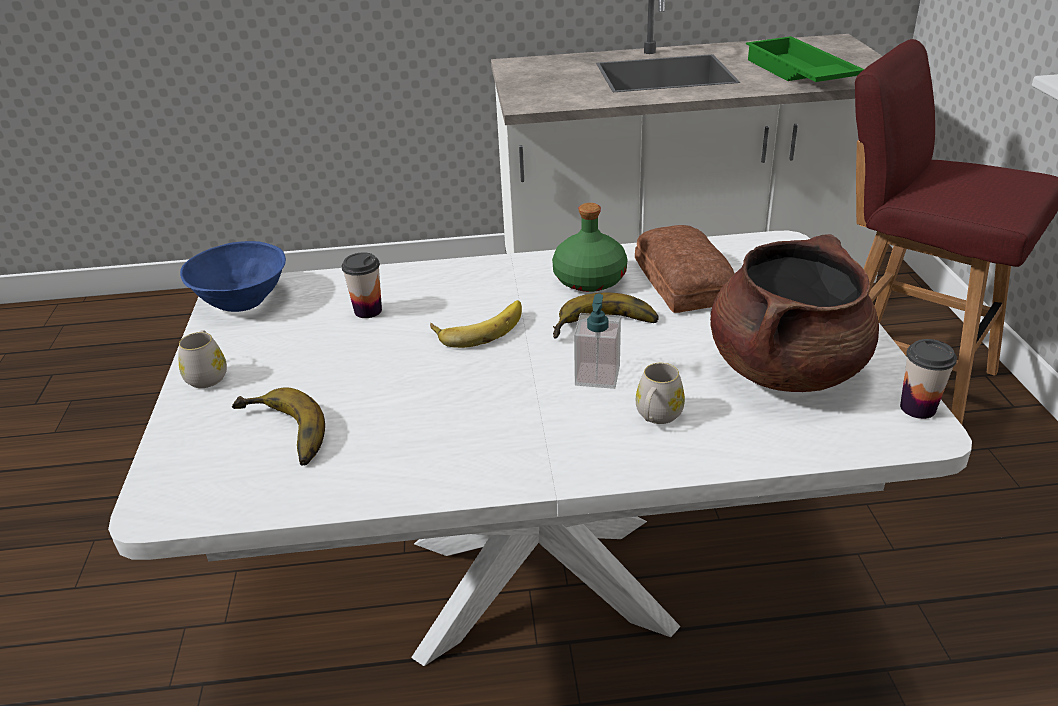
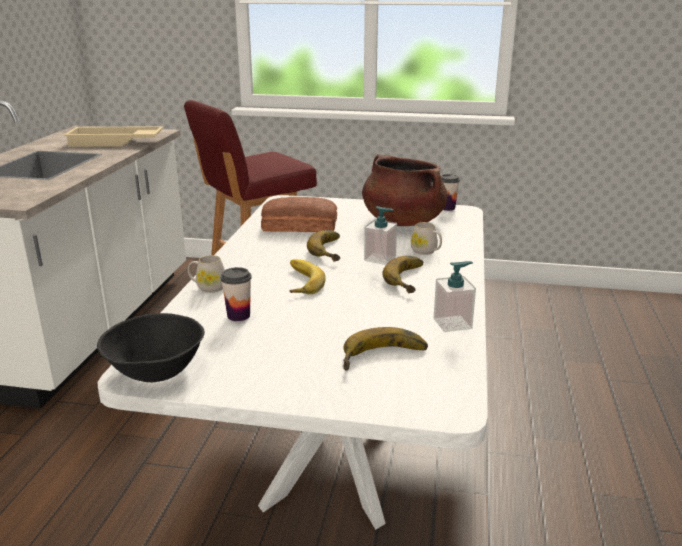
camera: 75 degrees left, 10 degrees down
(207, 375) = (277, 388): white mug -> white mug (208, 287)
(240, 300) = (156, 371): blue bowl -> black bowl
(389, 481) = (452, 323): none -> soap dispenser
(533, 419) = (412, 279): none -> banana
(588, 279) = (271, 246): green bottle -> none
(797, 73) = (115, 142): green tray -> beige tray

